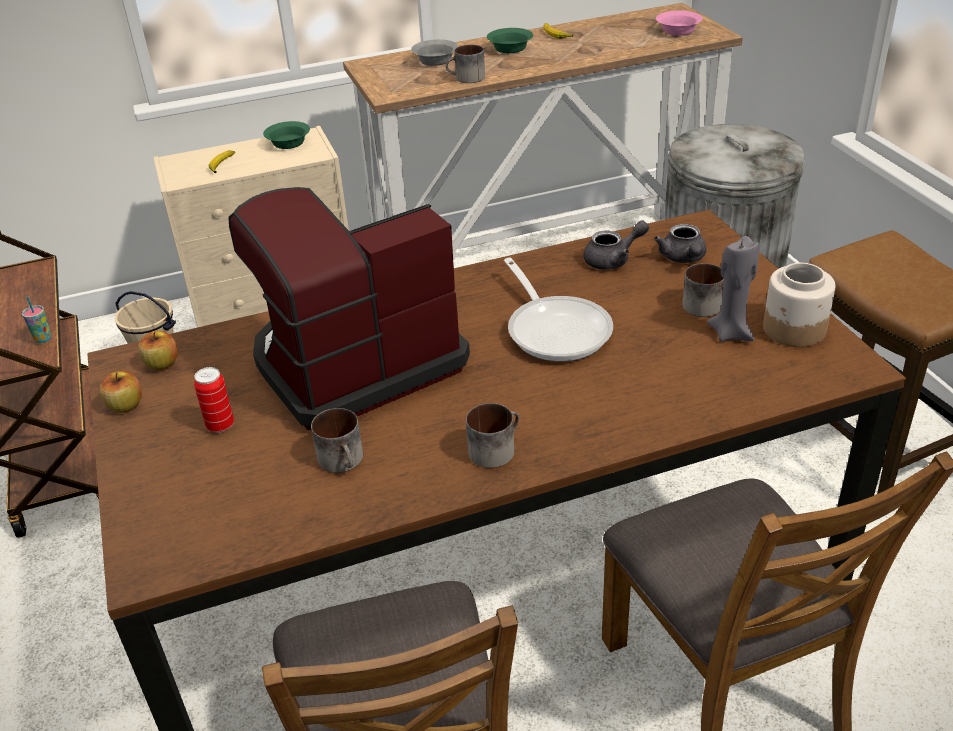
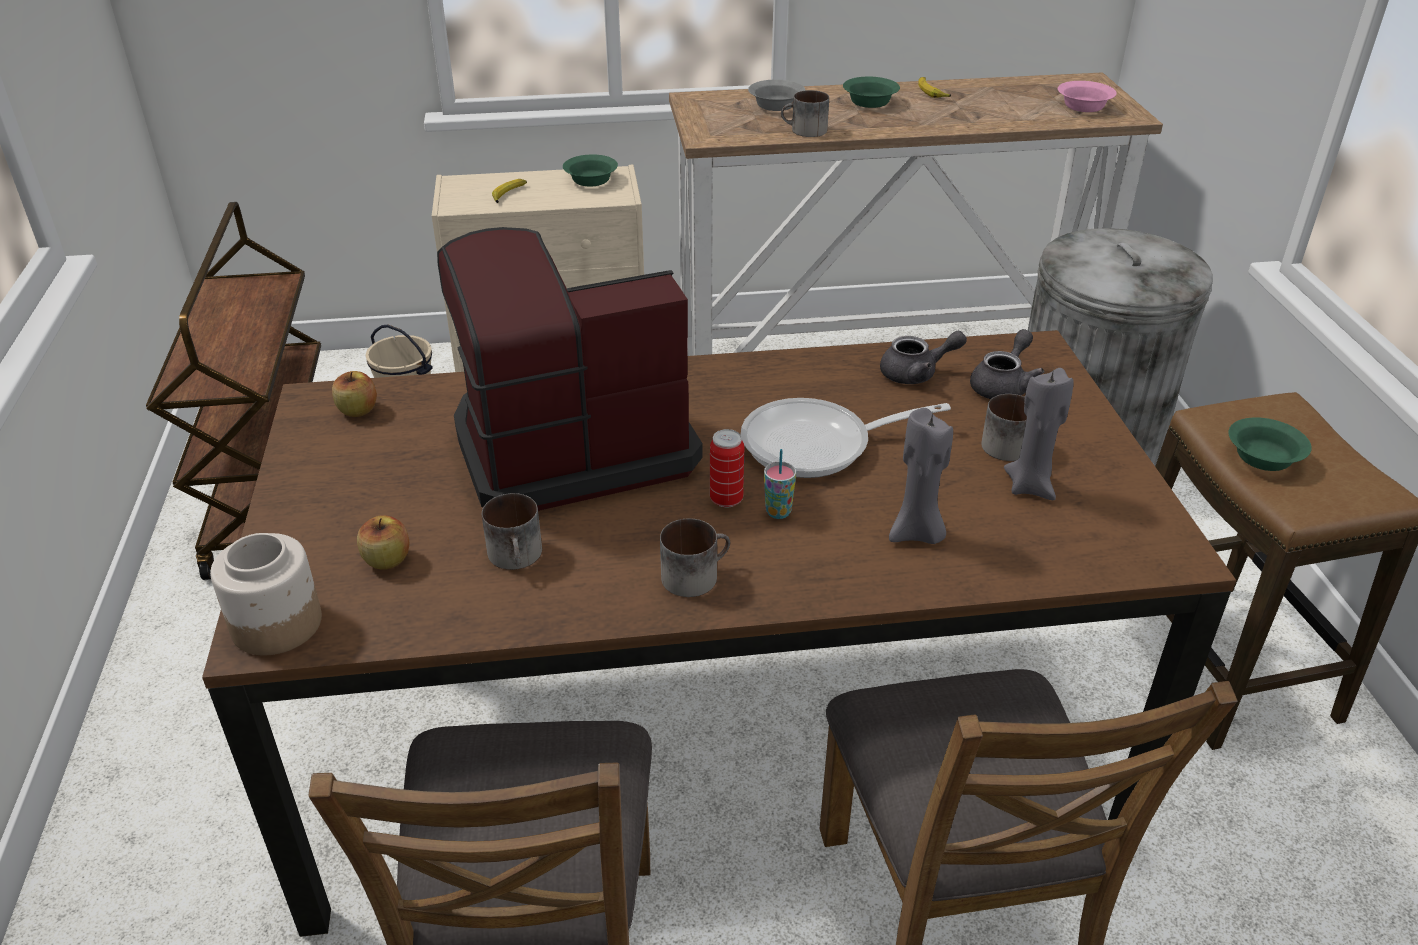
camera: 10 degrees right, 0 degrees up
(43, 339) = (260, 361): cup -> cup (778, 512)
(125, 406) = (302, 450): apple -> apple (387, 560)
(220, 425) = (396, 491): can -> can (726, 499)
(556, 329) = (817, 445): frying pan -> frying pan turned 90 degrees clockwise
(658, 385) = (917, 534): none -> grey candle
(683, 258) = (1003, 385): grey teapot -> grey teapot turned 150 degrees counterclockwise
(794, 330) = (1112, 496): jar -> jar (276, 625)
(884, 282) = (1262, 456): none -> green bowl

